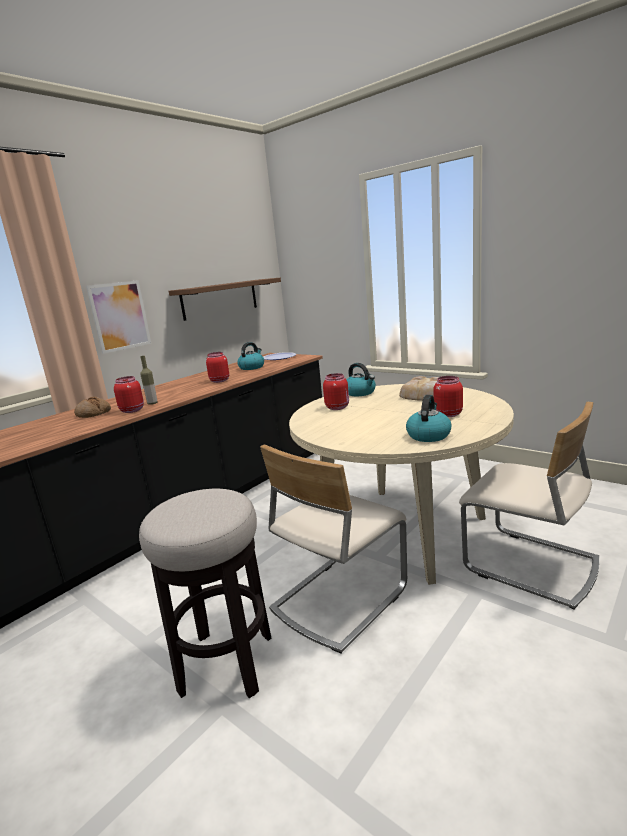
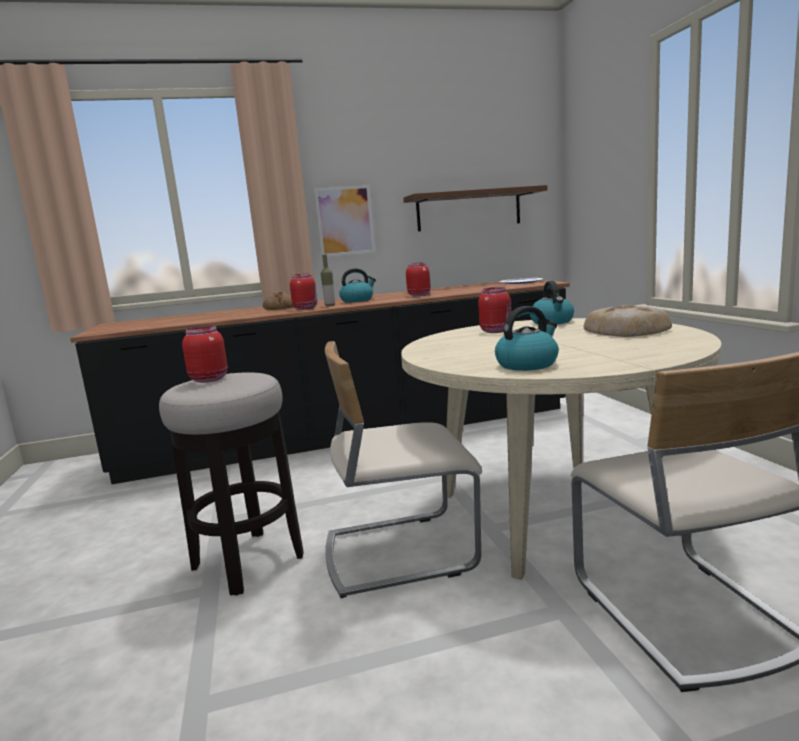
camera: 35 degrees right, 5 degrees down
(252, 367) = (473, 288): kettle -> kettle (357, 300)
(447, 414) = (601, 350): red jar -> red jar (209, 379)

